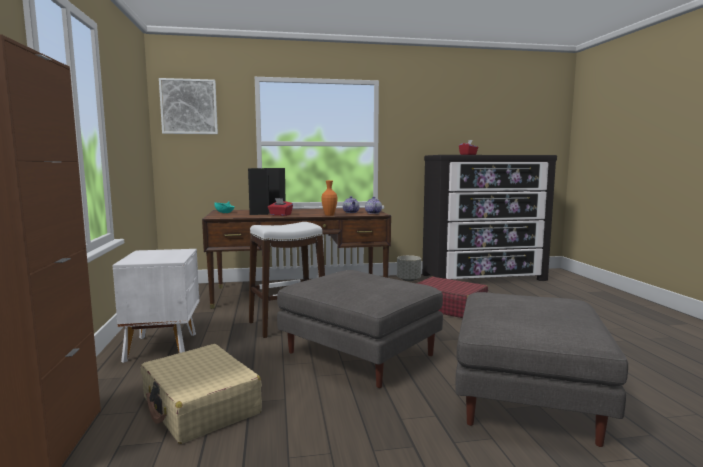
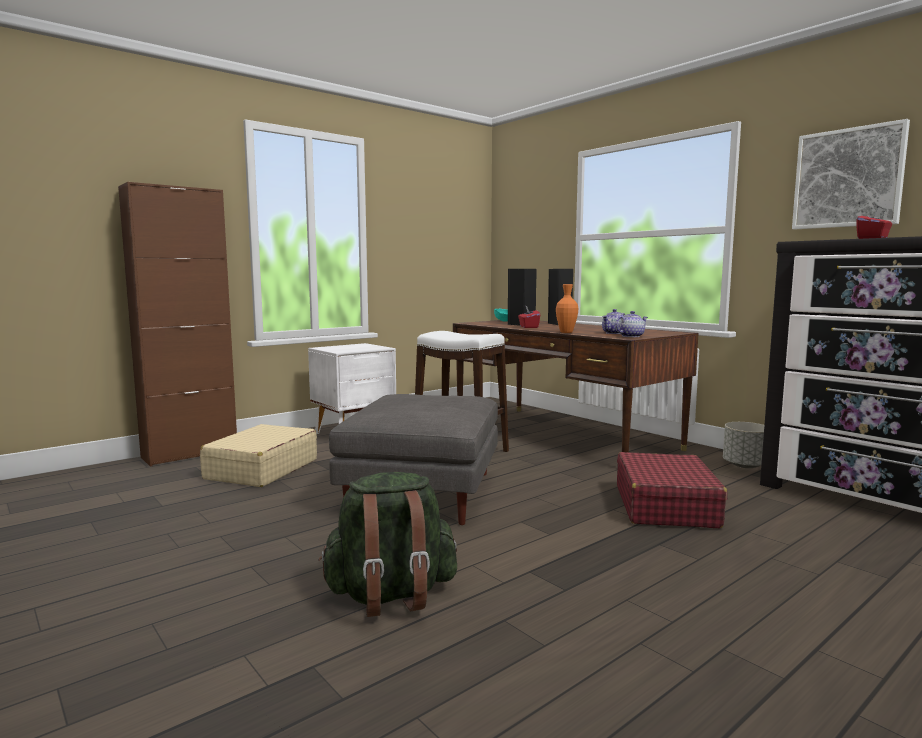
camera: 60 degrees right, 0 degrees up
(189, 106) = (519, 200): picture -> picture (848, 178)
(528, 397) = (391, 595): grey ottoman -> green backpack

